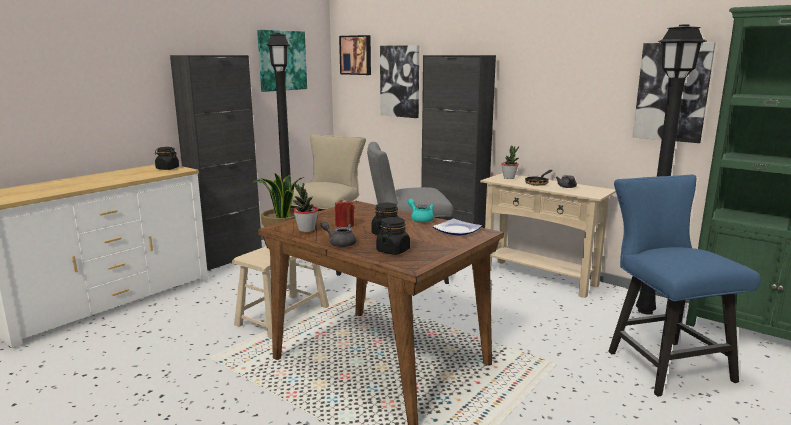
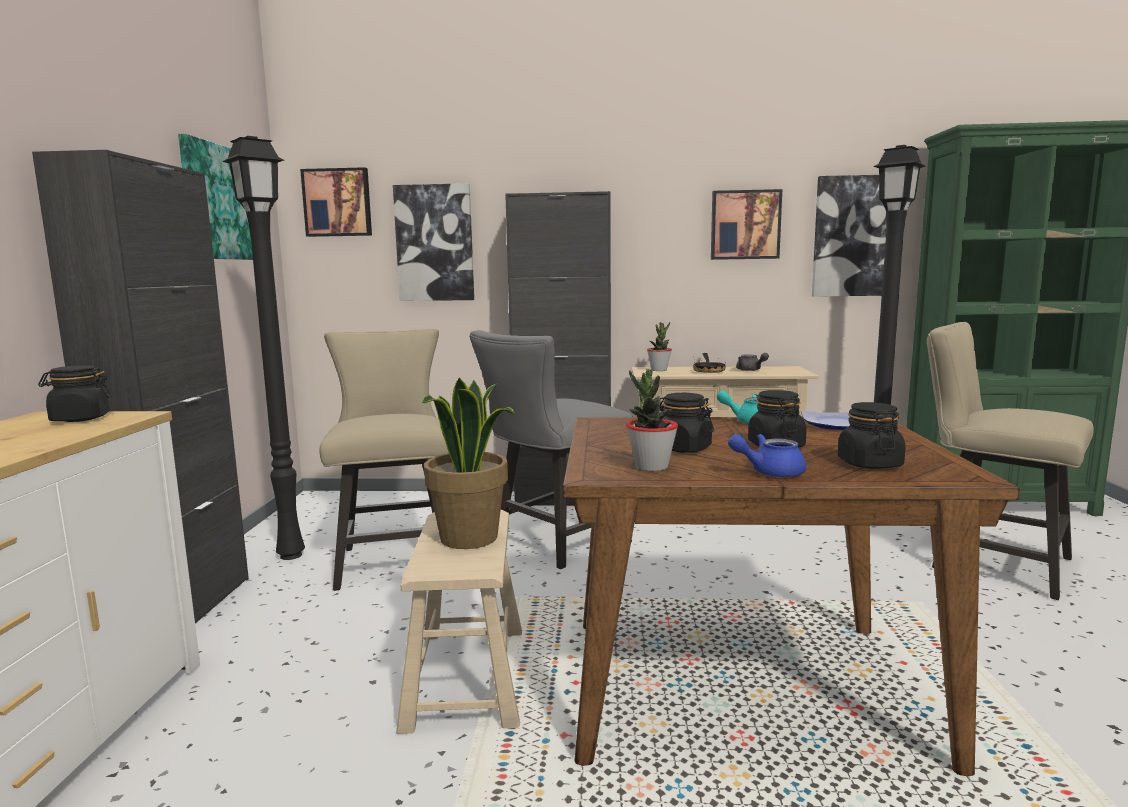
camera: 35 degrees left, 5 degrees down
(340, 243) = (769, 472): grey teapot -> blue teapot
(344, 225) = (683, 448): red candle -> black jar
(586, 79) = (745, 225): none -> picture
(662, 362) = (989, 561): blue chair -> beige chair

